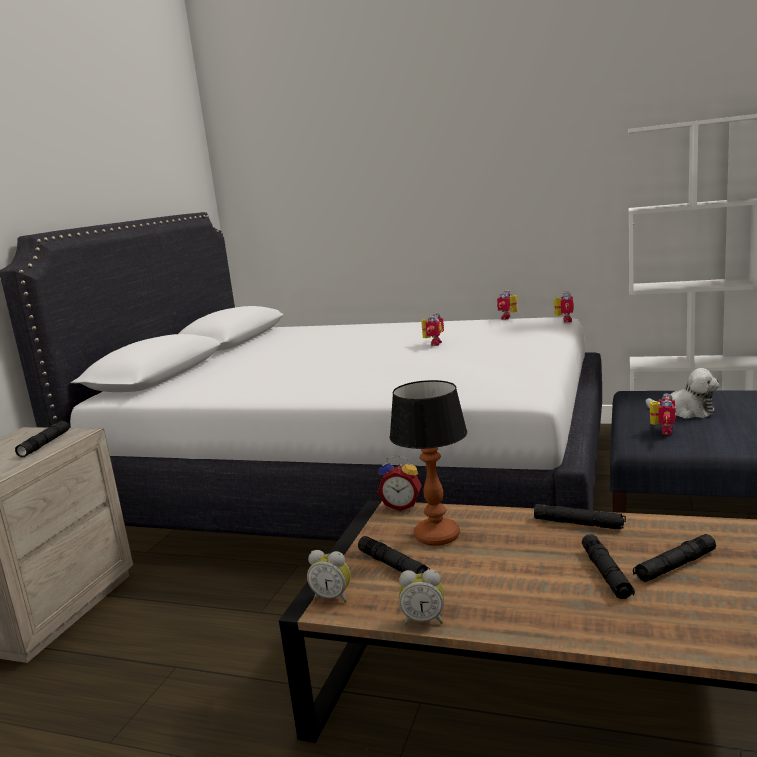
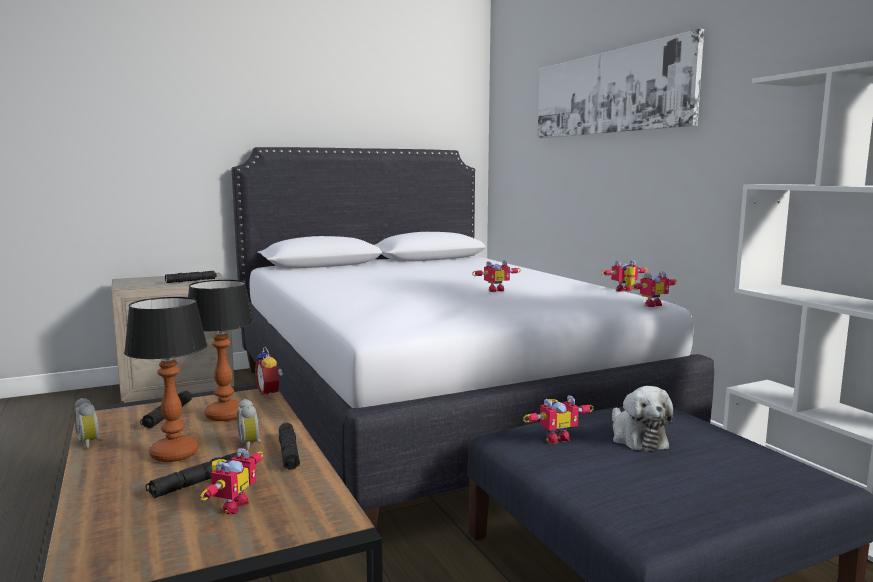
camera: 45 degrees right, 5 degrees down
(332, 597) = (112, 412): alarm clock -> alarm clock (251, 445)
(414, 140) = (609, 93): none -> picture
(519, 575) = (175, 454): none -> table lamp
(675, 566) = (230, 506): black flashlight -> toy robot

